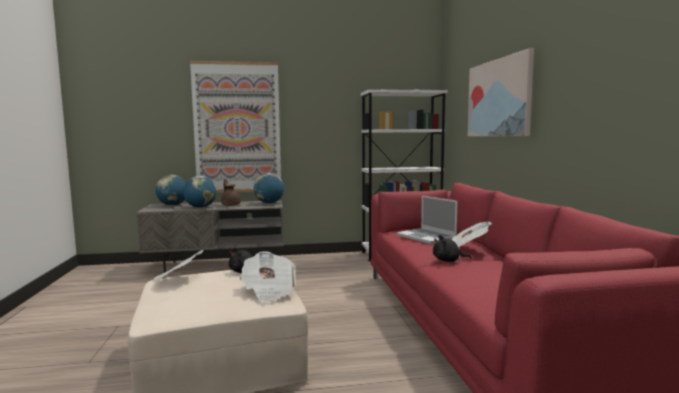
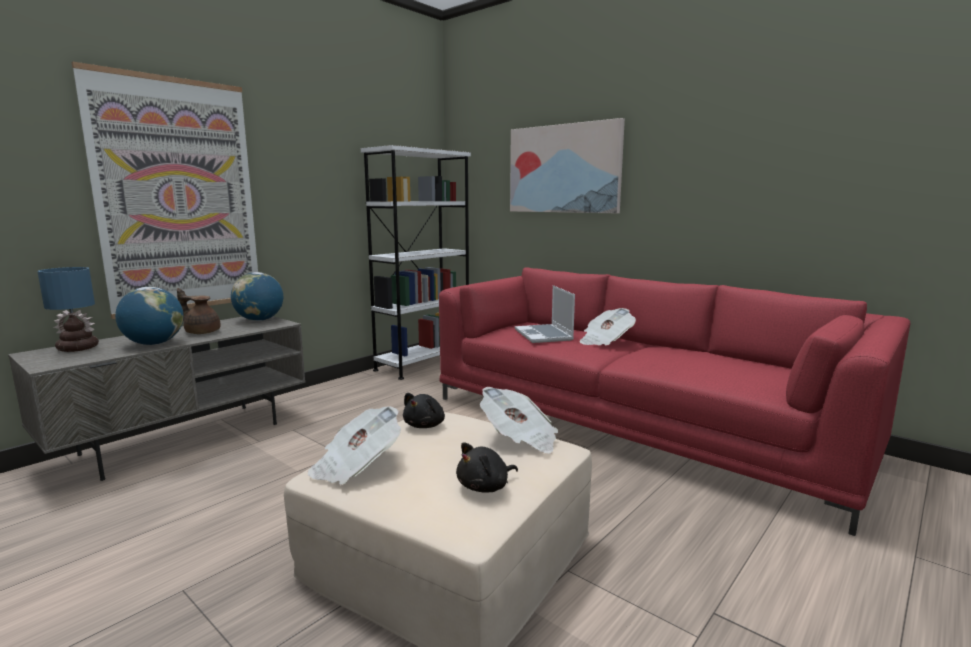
camera: 40 degrees left, 5 degrees up
(173, 205) = (76, 348): globe -> table lamp
(427, 237) = (544, 335): laptop -> laptop turned 60 degrees clockwise
(448, 261) = (620, 356): black plush toy -> black plush toy (485, 487)

